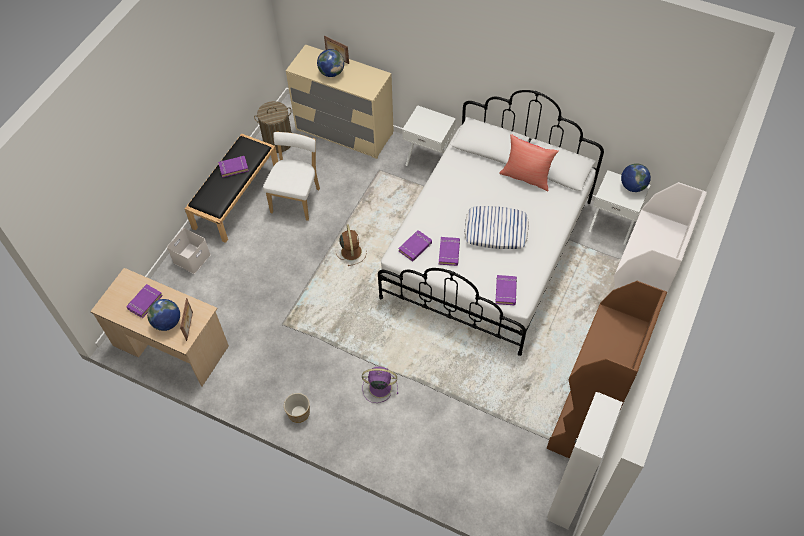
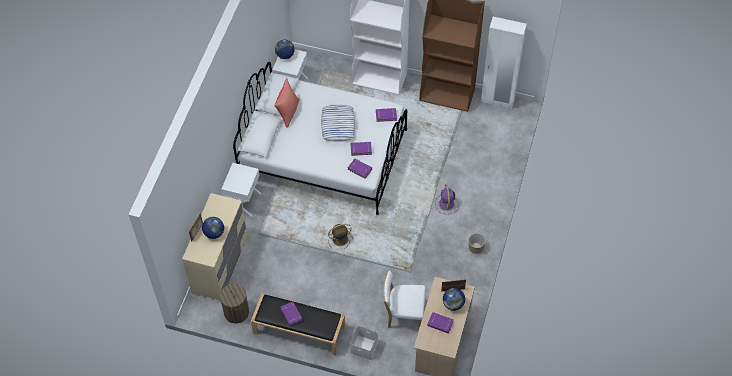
camera: 100 degrees left, 0 degrees up
(296, 199) = (295, 286): white chair -> white chair (403, 315)

